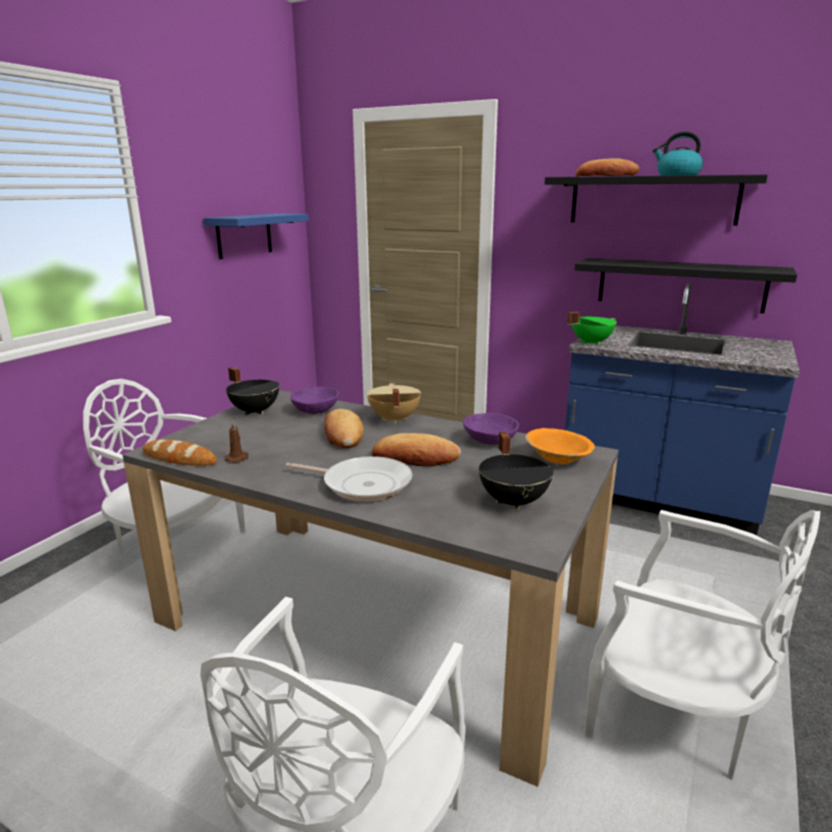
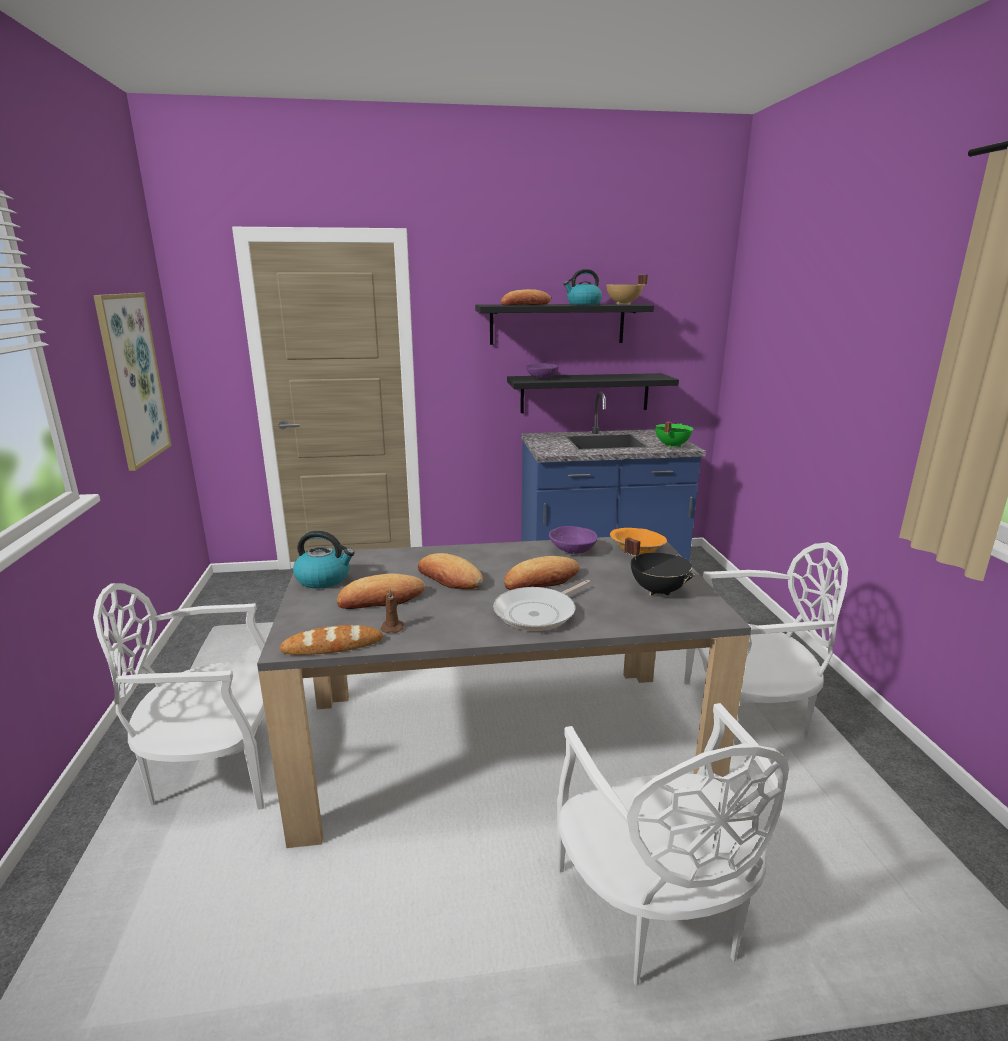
camera: 35 degrees left, 0 degrees up
(244, 235) = (132, 379): blue shelf -> picture
(255, 411) = (324, 579): black cooking pot -> kettle
(266, 436) = (381, 599): none -> bread
(316, 411) = (386, 563): purple bowl -> purple bowl (542, 378)
(362, 484) = (538, 613): frying pan -> frying pan turned 150 degrees clockwise
(393, 419) = (469, 553): beige cooking pot -> beige cooking pot (623, 304)
(590, 342) = (548, 451): green cooking pot -> green cooking pot (671, 446)

